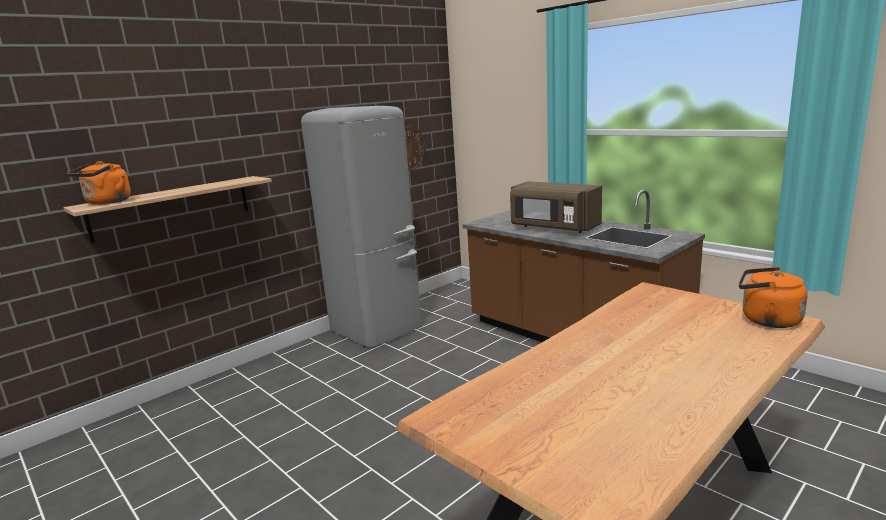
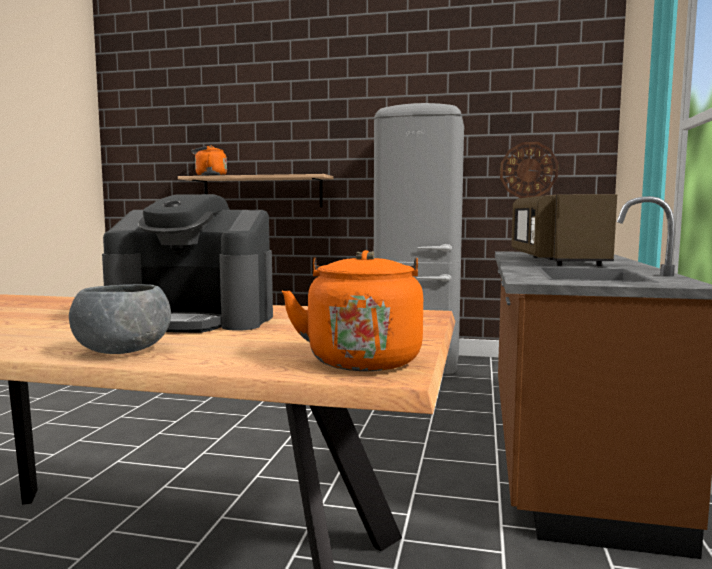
camera: 55 degrees right, 10 degrees down
(633, 344) = (195, 319): none -> coffee machine
(729, 370) = (123, 350): none -> grey bowl

